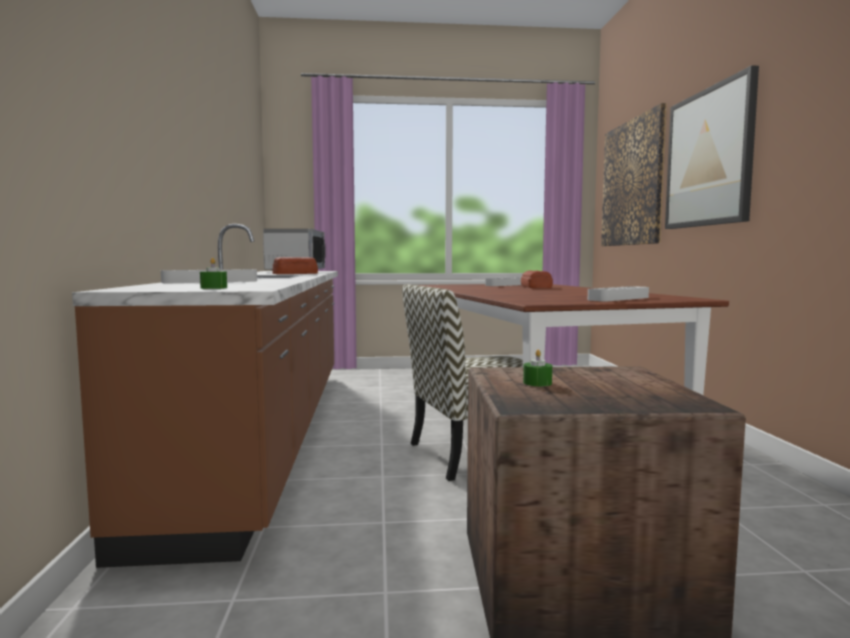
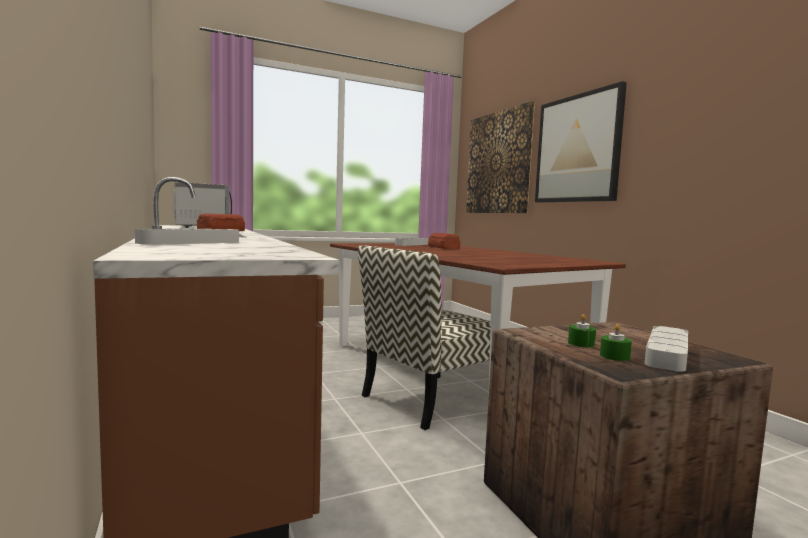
camera: 20 degrees left, 0 degrees up
(214, 288) = (249, 254): green candle -> green candle (614, 356)
(618, 299) = (549, 261): grey tray -> grey tray (667, 353)

